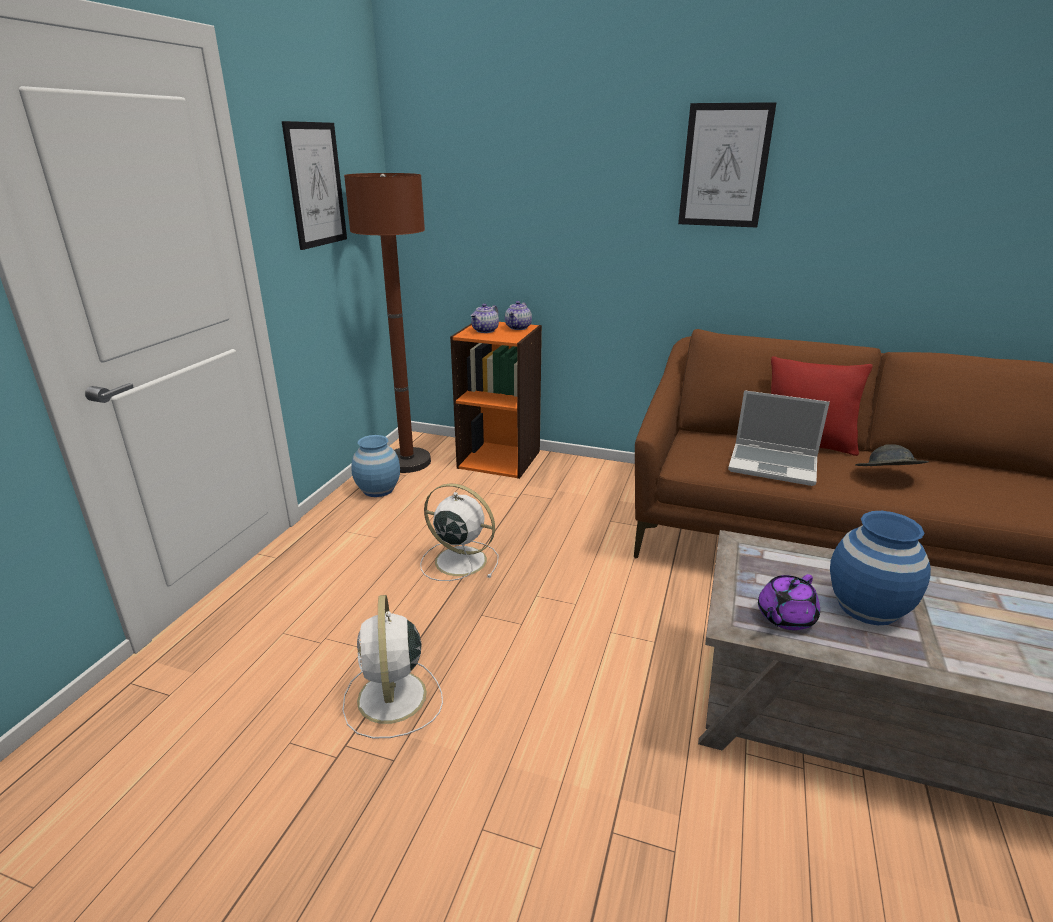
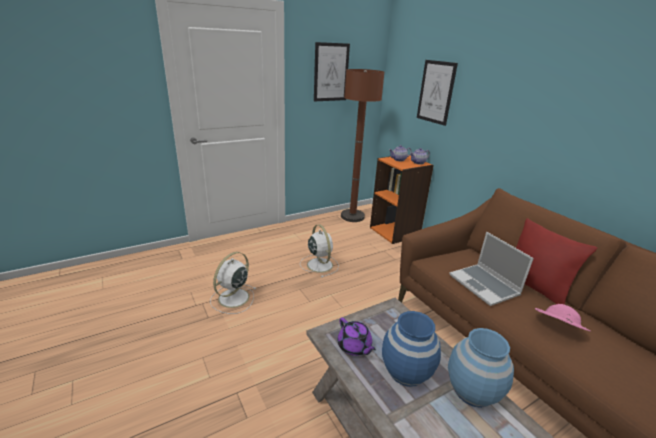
camera: 40 degrees right, 0 degrees up
(378, 489) = (326, 223): blue vase -> blue vase (473, 391)
(724, 166) = (551, 85): picture -> picture (436, 92)
(785, 617) = (354, 347): purple teapot -> purple teapot turned 120 degrees counterclockwise
(886, 477) = (557, 328): grey hat -> pink hat

